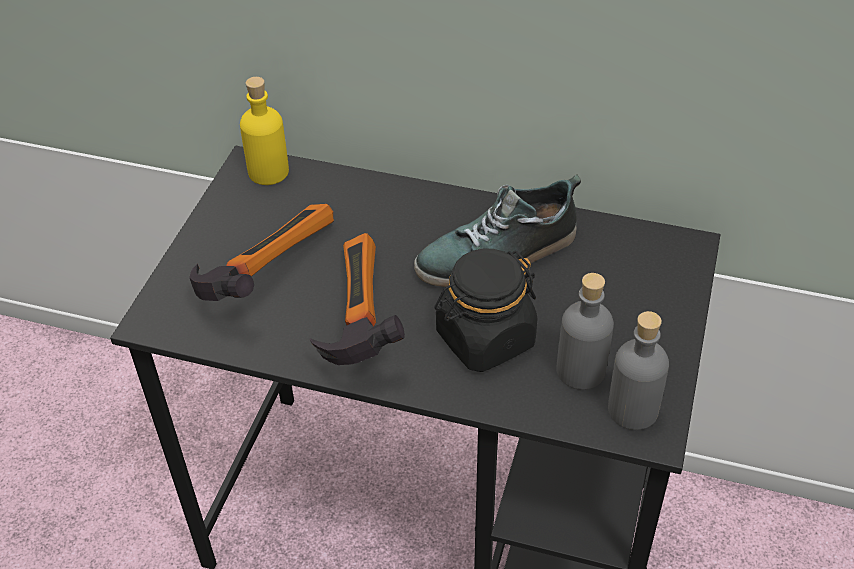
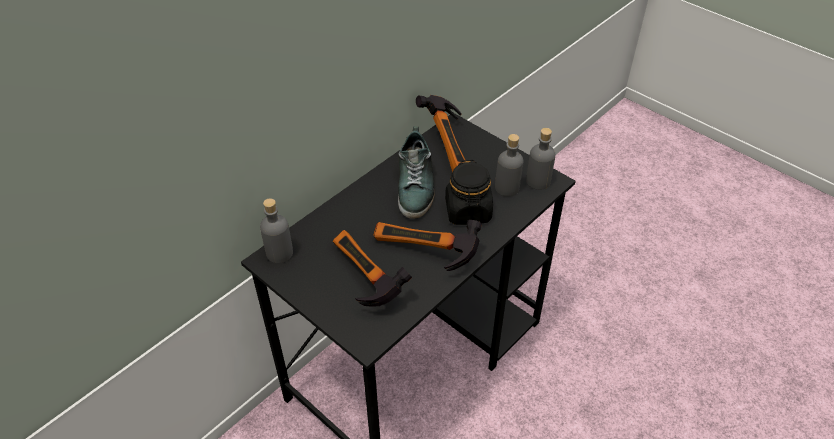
camera: 65 degrees left, 0 degrees up
(268, 172) = (279, 253): yellow bottle -> grey bottle
(628, 262) = (451, 146): none -> hammer

